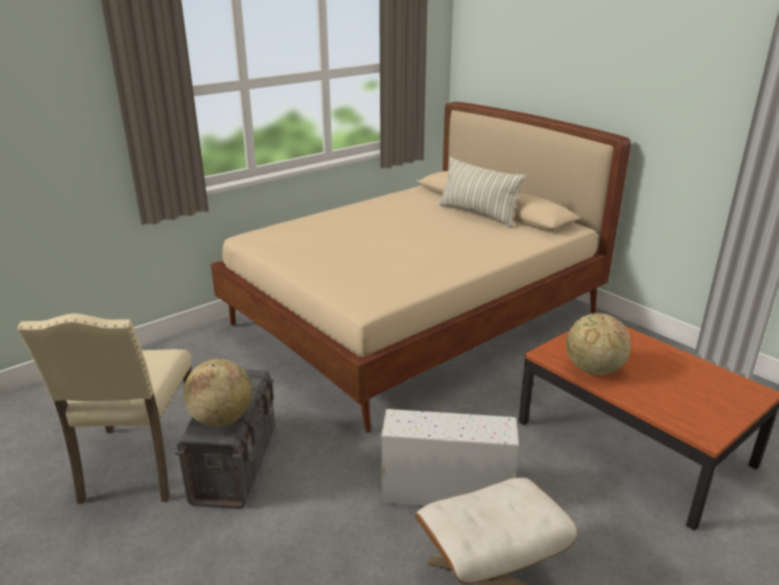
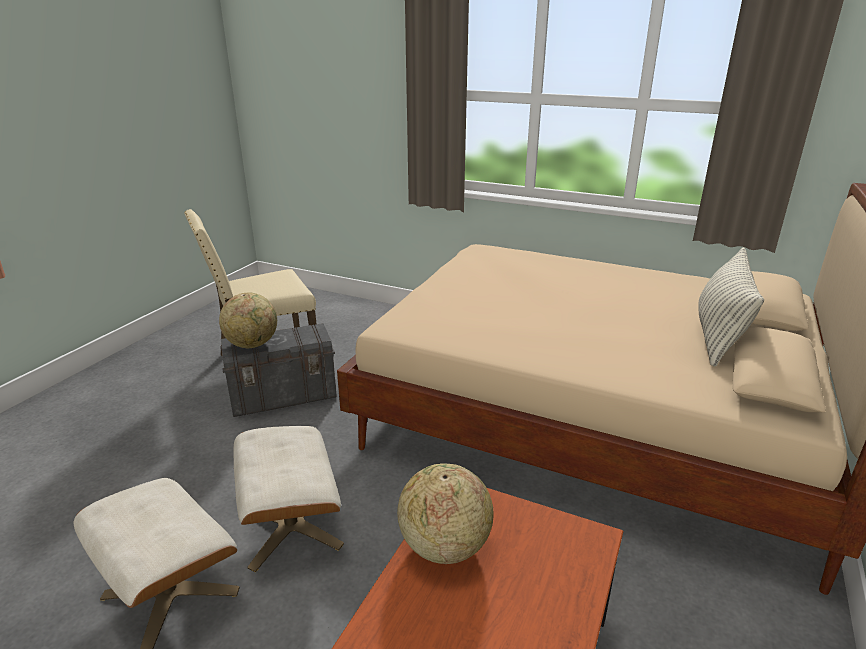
camera: 65 degrees right, 0 degrees up
(444, 492) = (291, 527): white storage box -> beige ottoman

